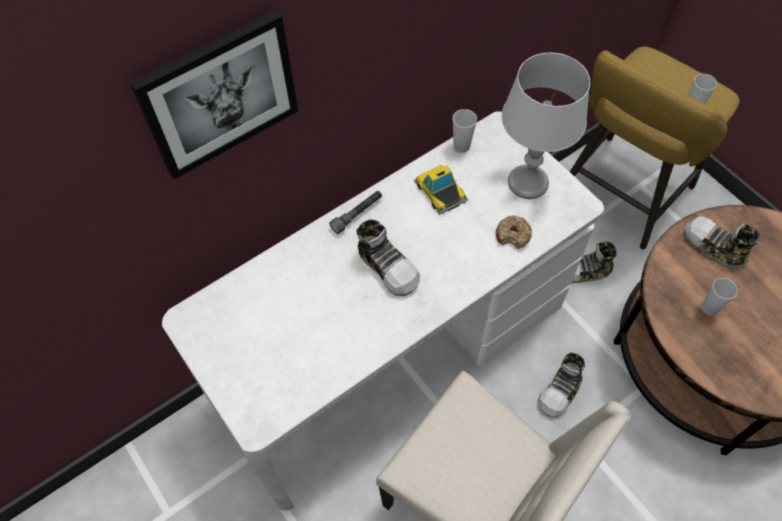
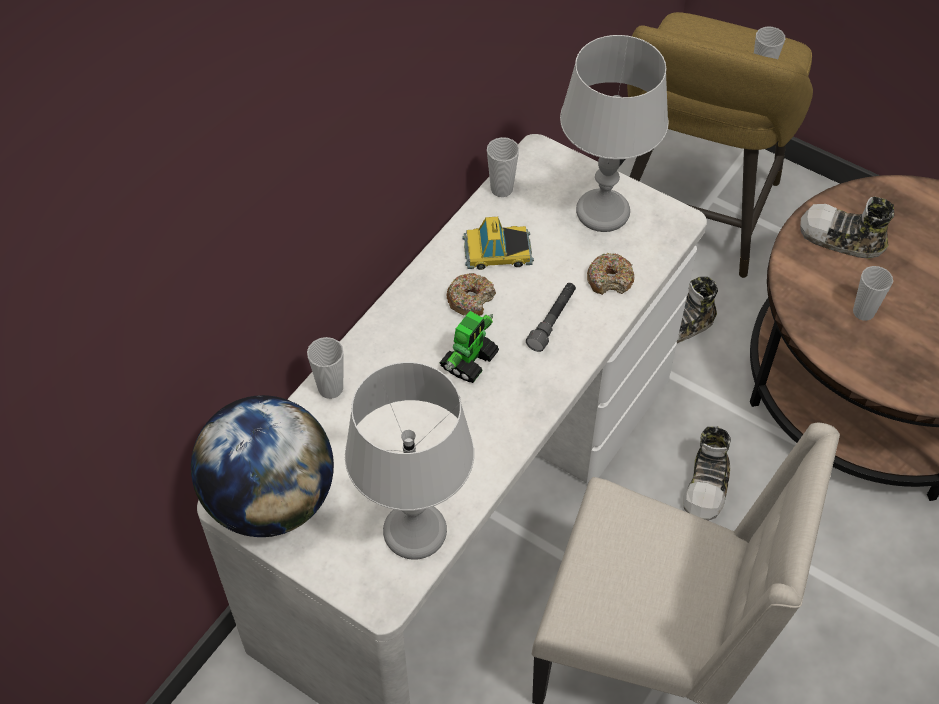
camera: 20 degrees left, 5 degrees down
(212, 328) = (271, 500): none -> globe
(219, 94) = (252, 172): picture -> none
(284, 259) = (330, 388): none -> cup
(299, 383) = (415, 532): none -> grey table lamp
(357, 214) = (402, 308): grey flashlight -> grey flashlight (552, 321)
(388, 267) = (469, 360): shoe -> toy robot
(407, 222) = (470, 299): none -> donut
(440, 191) = (497, 250): toy car -> toy car turned 45 degrees counterclockwise

